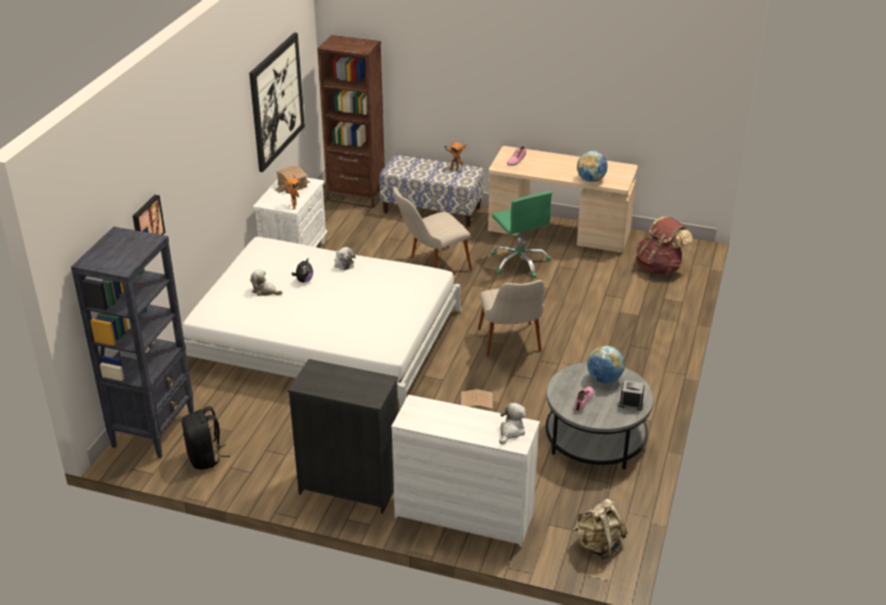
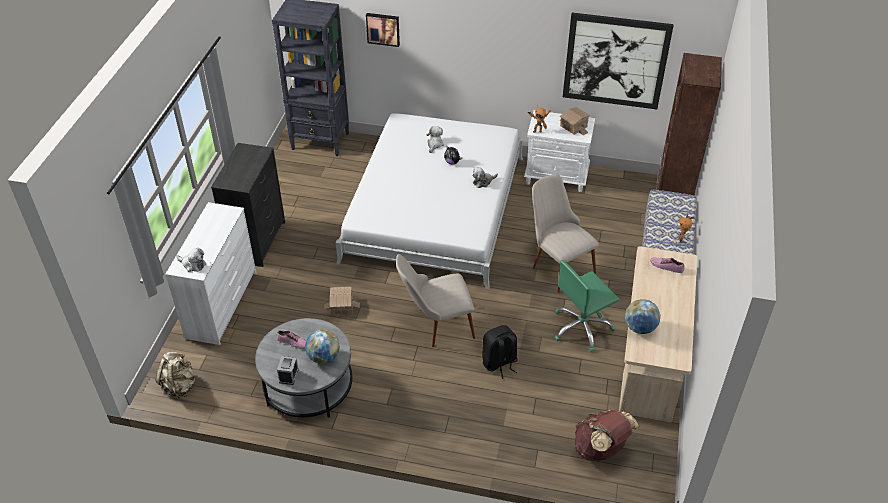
camera: 85 degrees right, 10 degrees up
(205, 458) = (291, 169): black backpack -> black backpack (499, 363)

